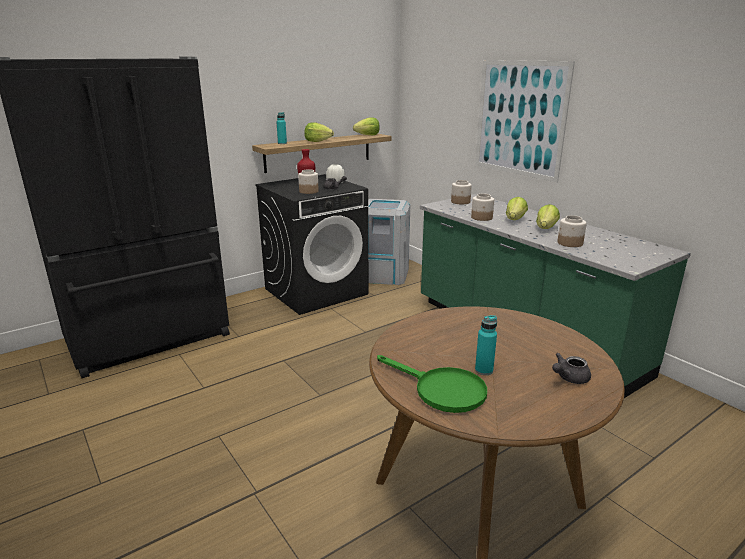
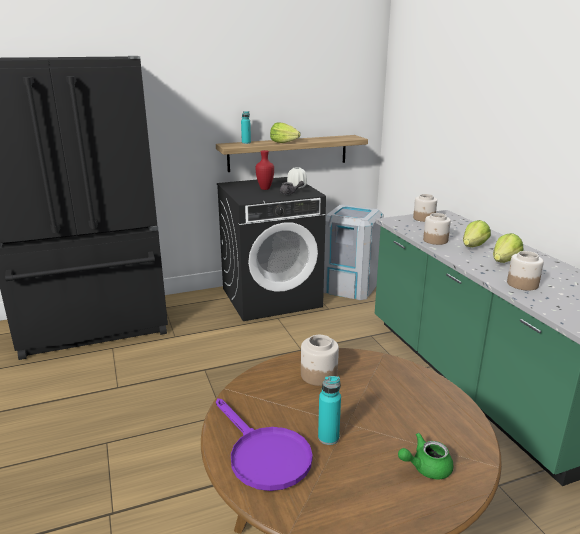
camera: 15 degrees right, 0 degrees up
(308, 191) = (262, 195): jar -> jar (318, 375)
(368, 135) = (343, 137): lettuce -> none
(441, 390) = (263, 455): green frying pan -> purple frying pan
(519, 119) = (498, 128): picture -> none
(569, 378) = (426, 468): grey teapot -> green teapot

